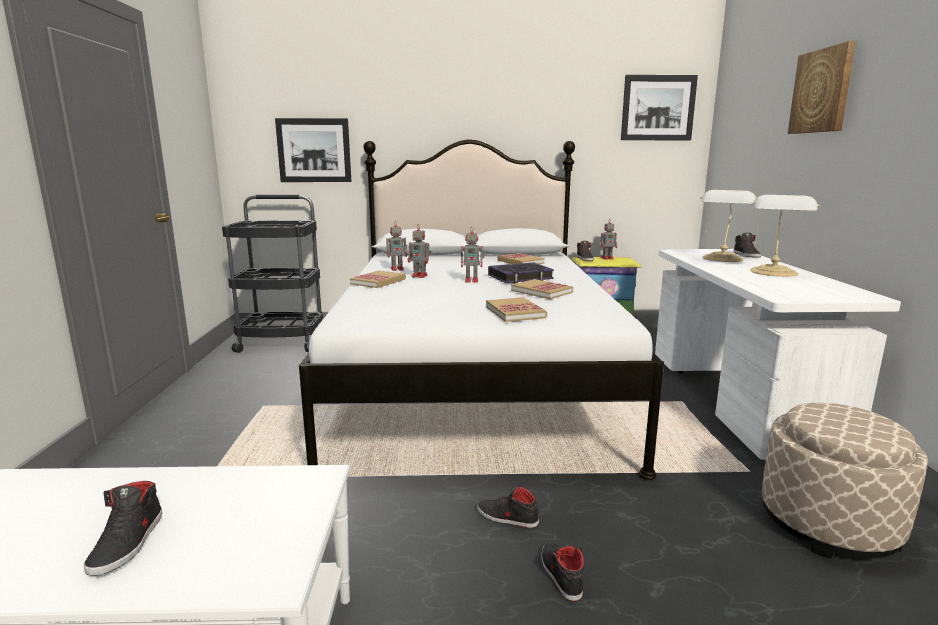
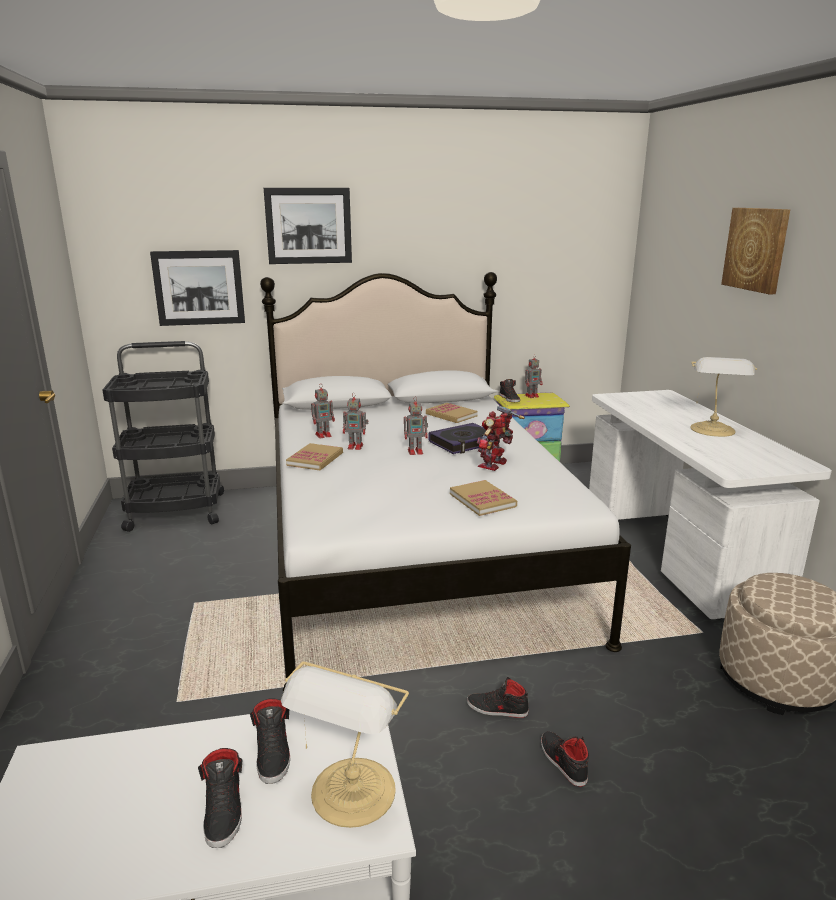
camera: 10 degrees left, 5 degrees up
(541, 291) = (494, 465): book -> toy robot
(658, 108) = (581, 233): picture -> picture (308, 226)
(722, 259) = (659, 409): table lamp -> table lamp (351, 795)
(747, 255) = (680, 402): black shoe -> black shoe (273, 752)

